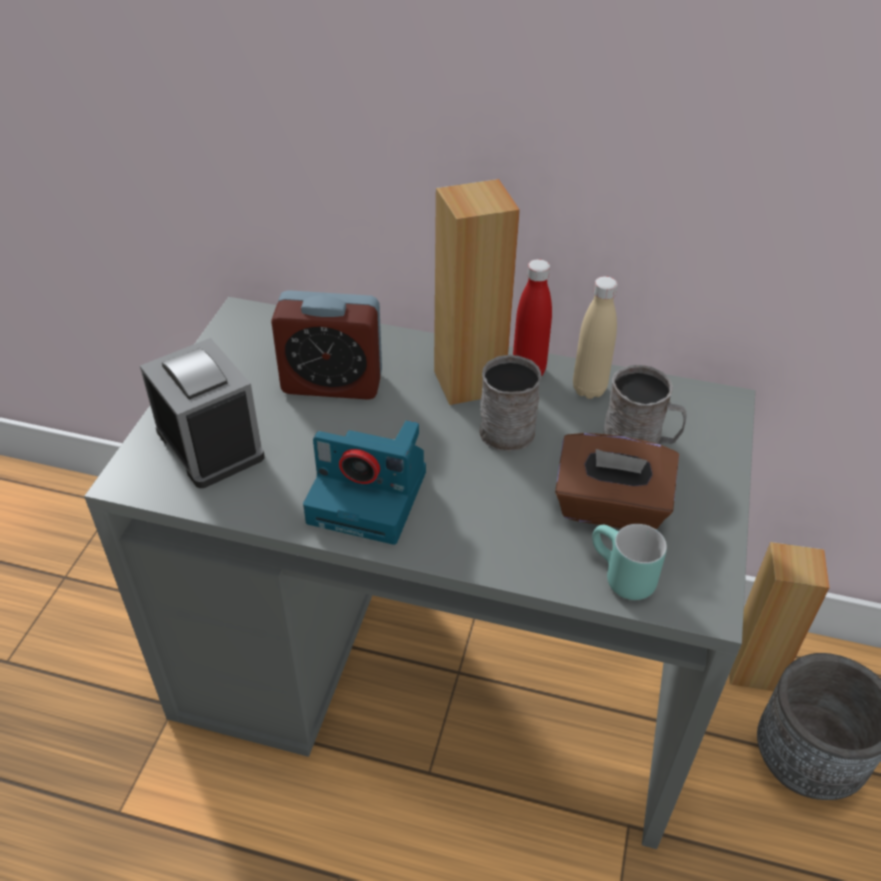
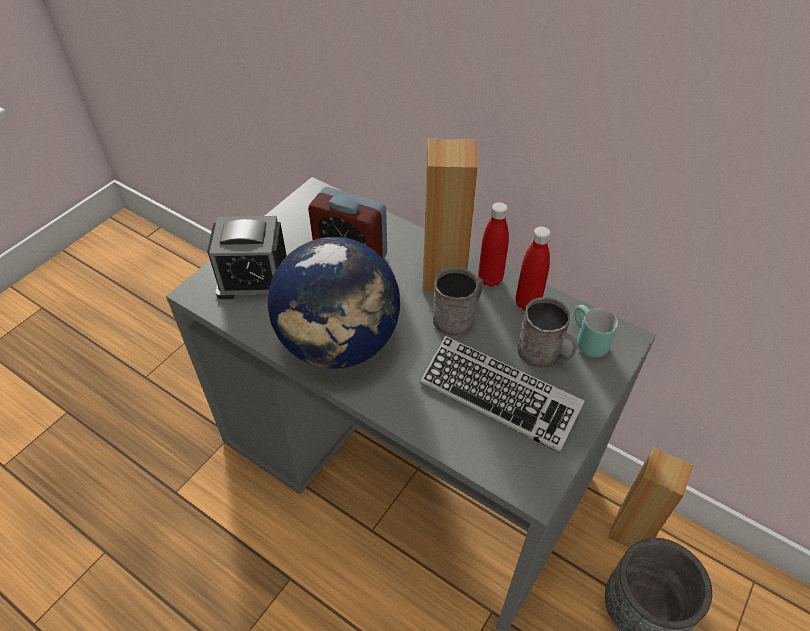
camera: 20 degrees right, 5 degrees up
(210, 444) = (254, 280): alarm clock -> alarm clock turned 105 degrees clockwise
(371, 496) = (339, 344): camera -> globe
(589, 389) = (527, 303): beige bottle -> red bottle
(610, 508) = (499, 397): brown tissue box -> keyboard
(619, 578) = (480, 450): turquoise mug -> turquoise mug (585, 341)

